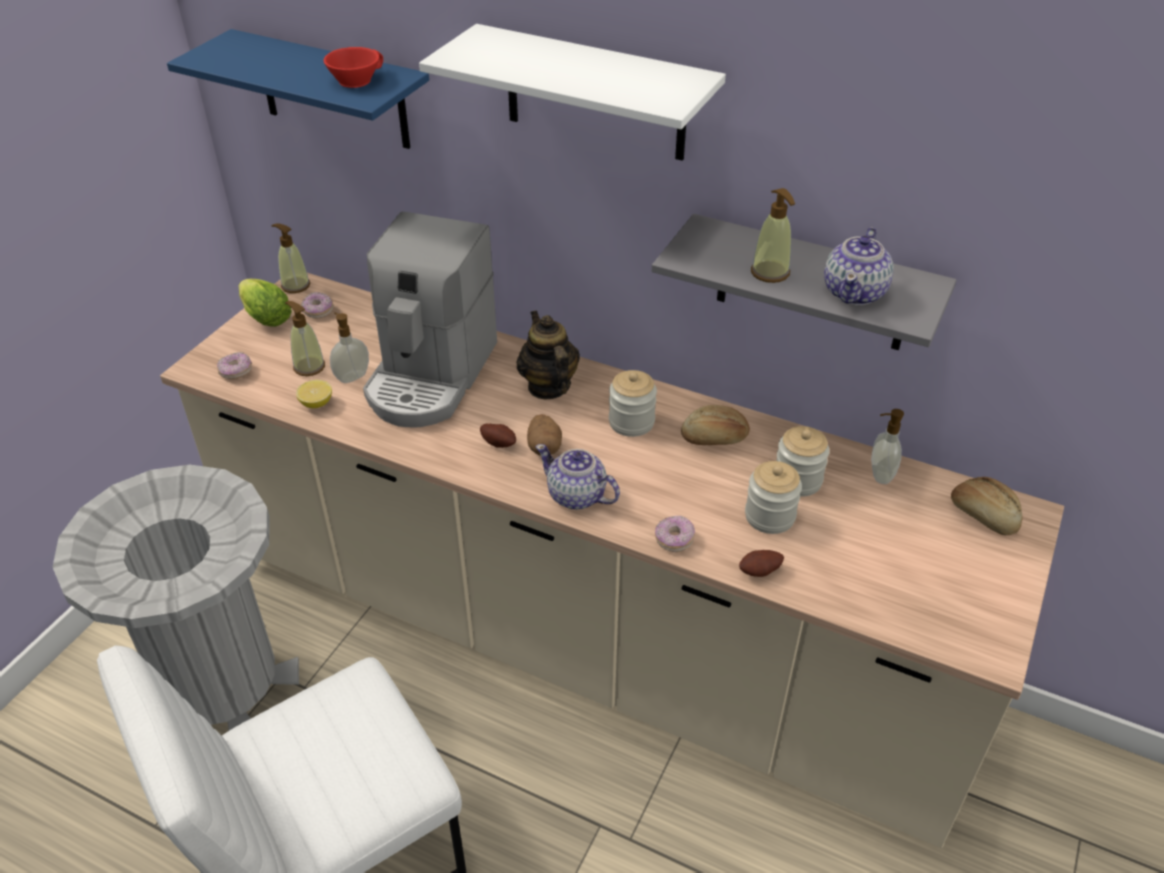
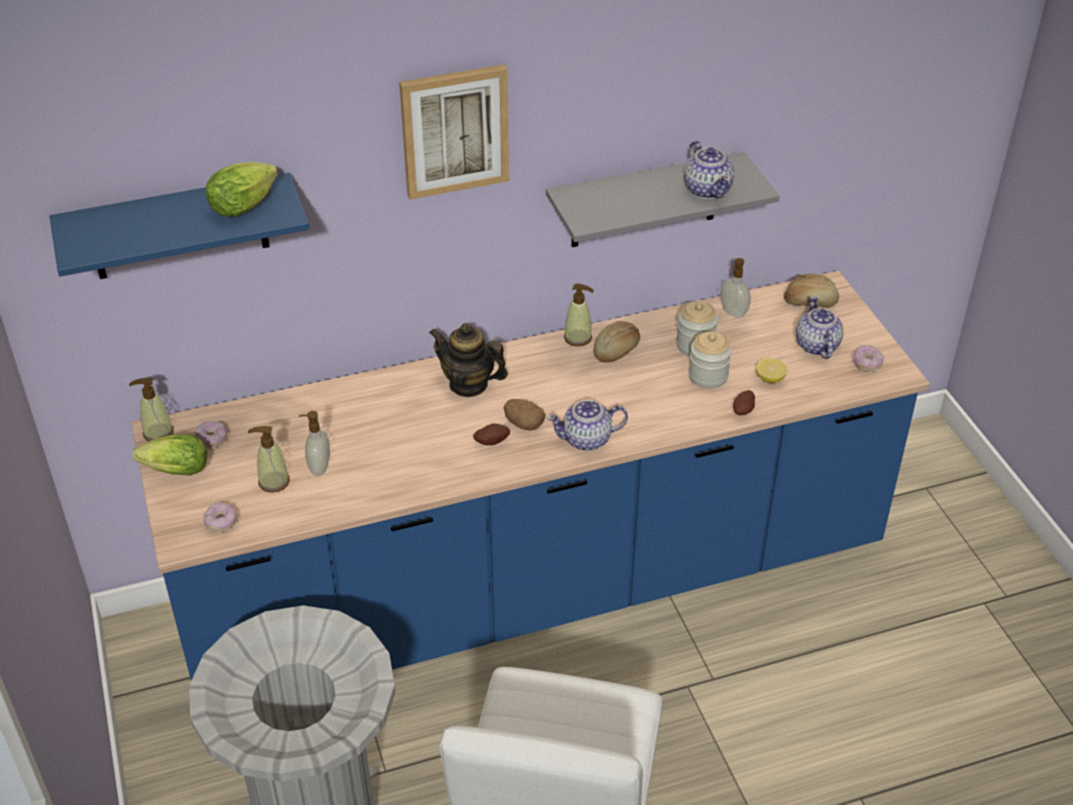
camera: 45 degrees left, 0 degrees up
(316, 403) = (323, 501): lemon -> lemon (770, 379)
(355, 79) = (246, 205): red cup -> lettuce
(431, 376) = (377, 429): coffee machine -> none
(582, 636) = (536, 587): beige counter -> blue counter
(595, 94) = (454, 130): white shelf -> picture
(631, 422) = (554, 373): jar -> none
(674, 540) = (676, 425): donut -> donut (867, 364)
(770, 273) = (647, 203): soap dispenser -> soap dispenser (578, 338)
(930, 563) = (816, 346): none -> teapot

